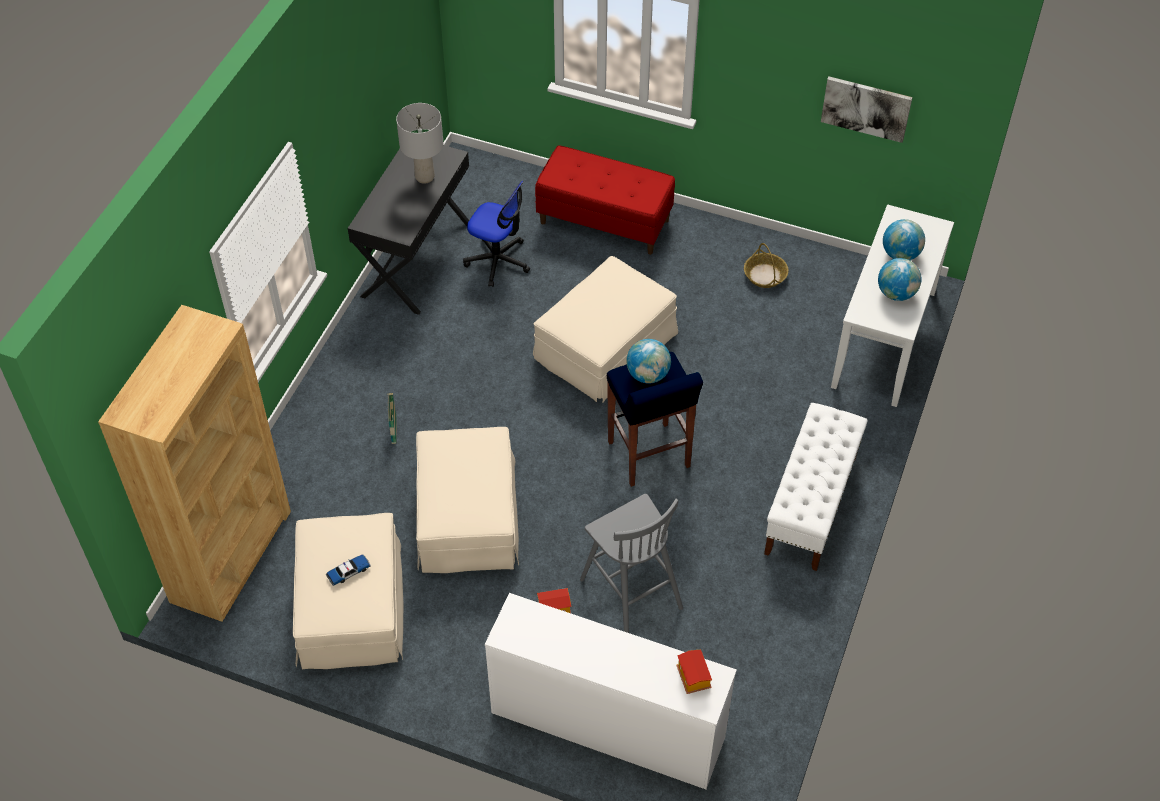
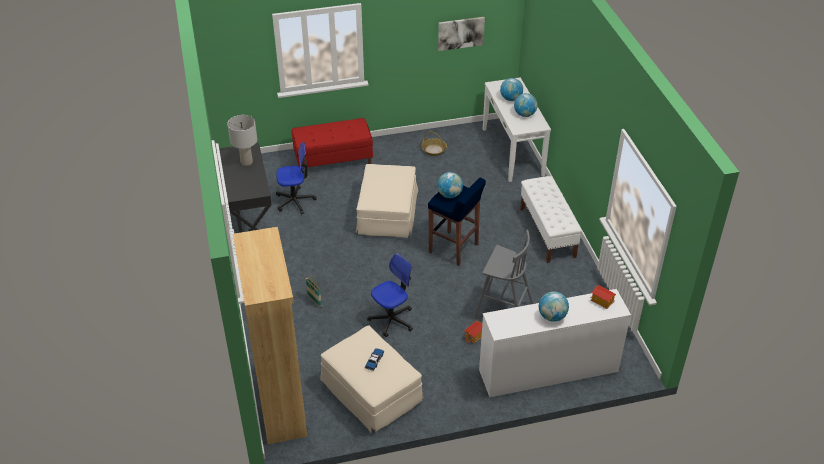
camera: 35 degrees left, 10 degrees down
(467, 517) = (391, 319): beige ottoman -> office chair
(598, 657) = (552, 316): none -> globe

